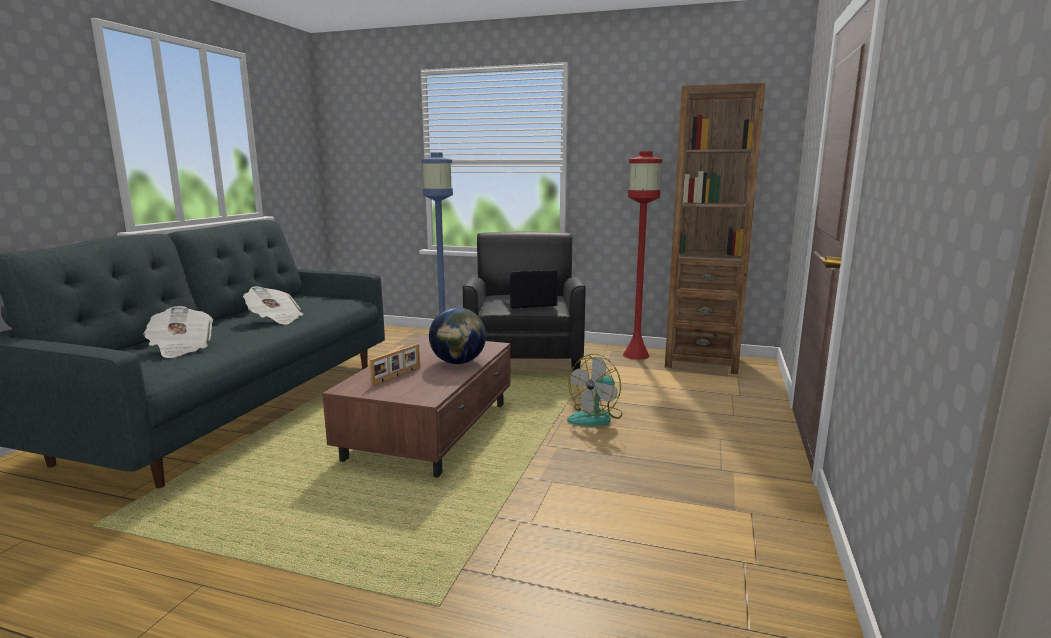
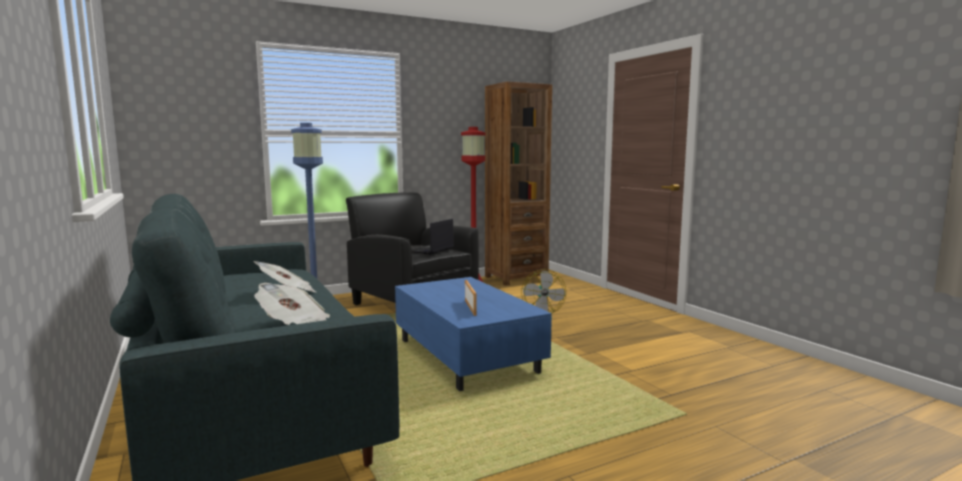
camera: 45 degrees left, 5 degrees down
(431, 430) = (466, 355): brown coffee table -> blue coffee table
(458, 362) = (480, 292): globe -> none

